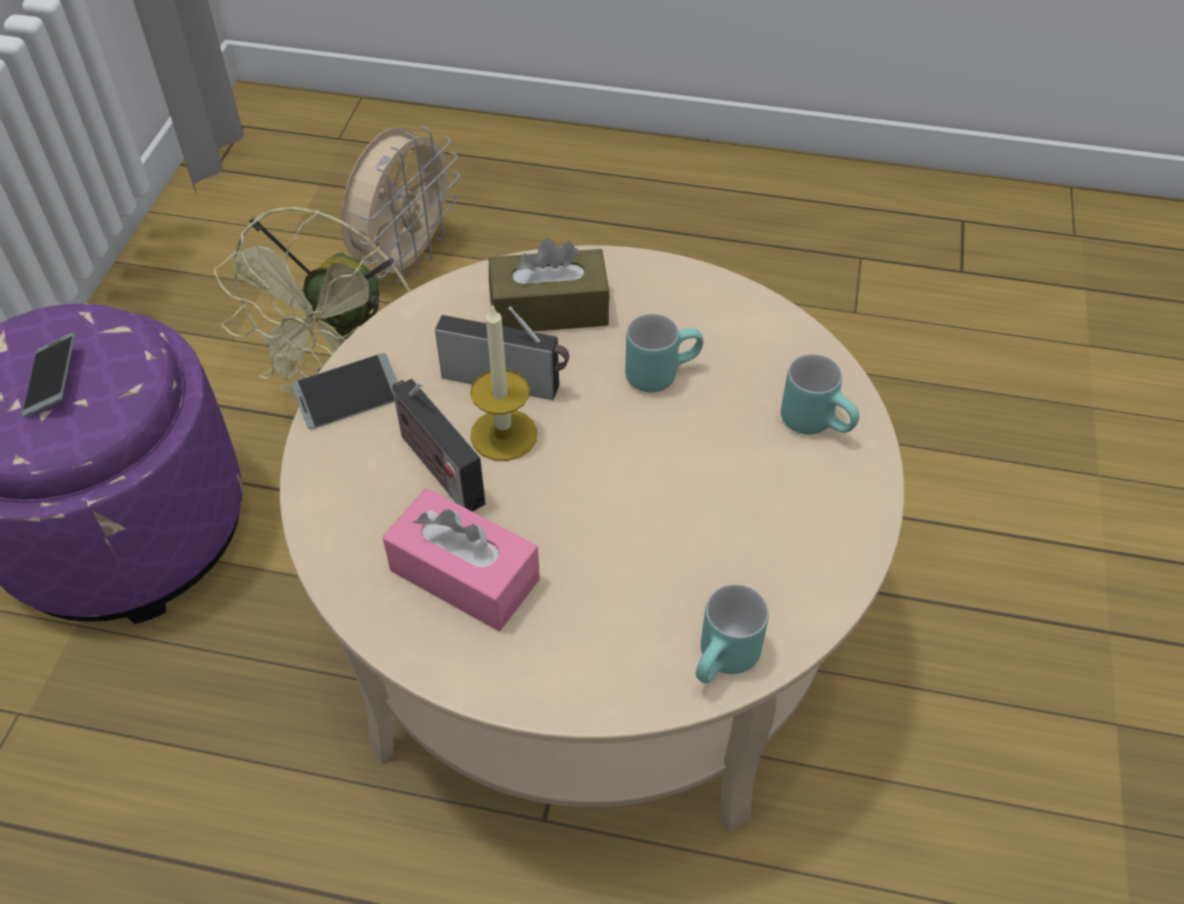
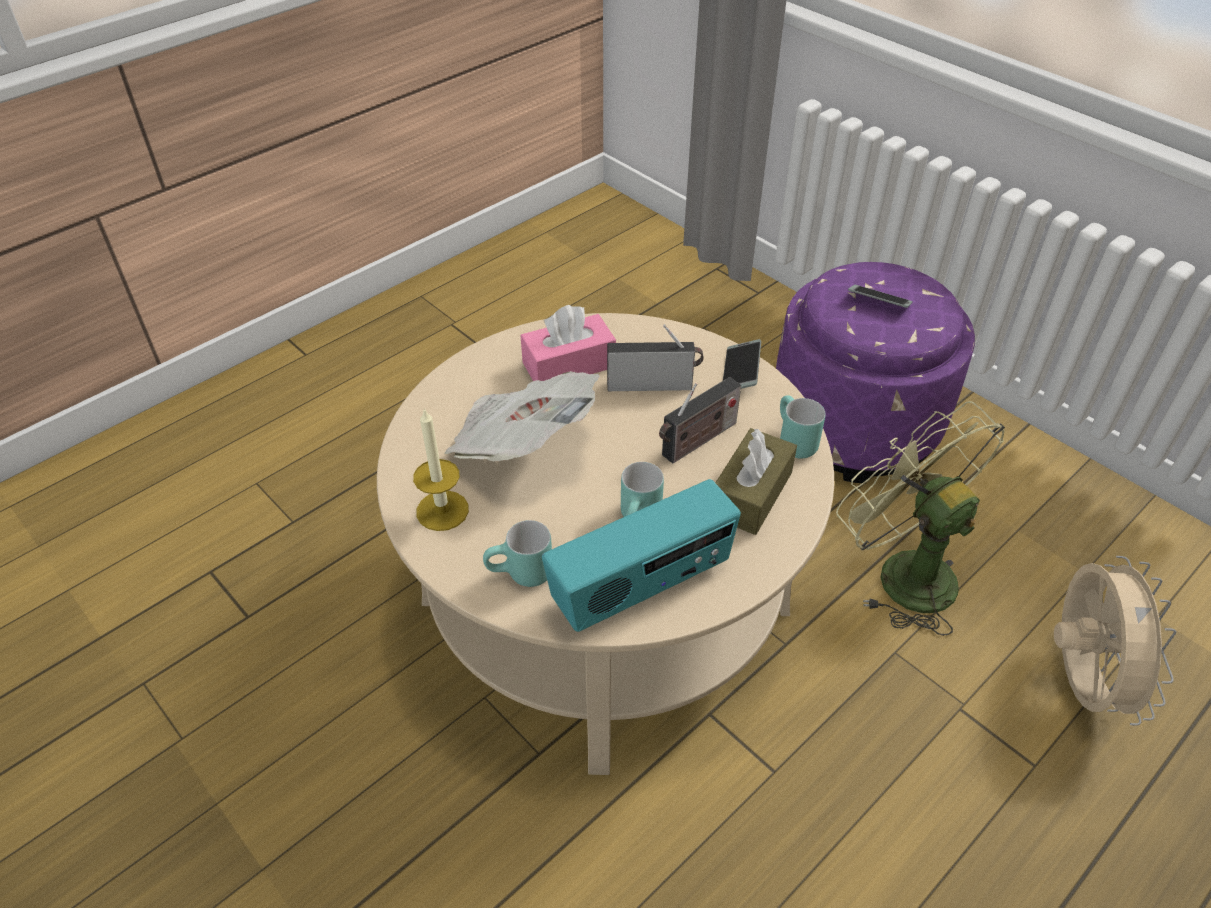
camera: 125 degrees right, 5 degrees down
(405, 260) = (1078, 681): beige fan -> beige fan turned 150 degrees counterclockwise
(504, 434) = (653, 421): candle -> candle (442, 510)
(647, 534) = (522, 444): none -> newspaper
(726, 663) = (415, 431): turquoise mug -> turquoise mug (791, 441)
(739, 331) = (642, 587): none -> radio

